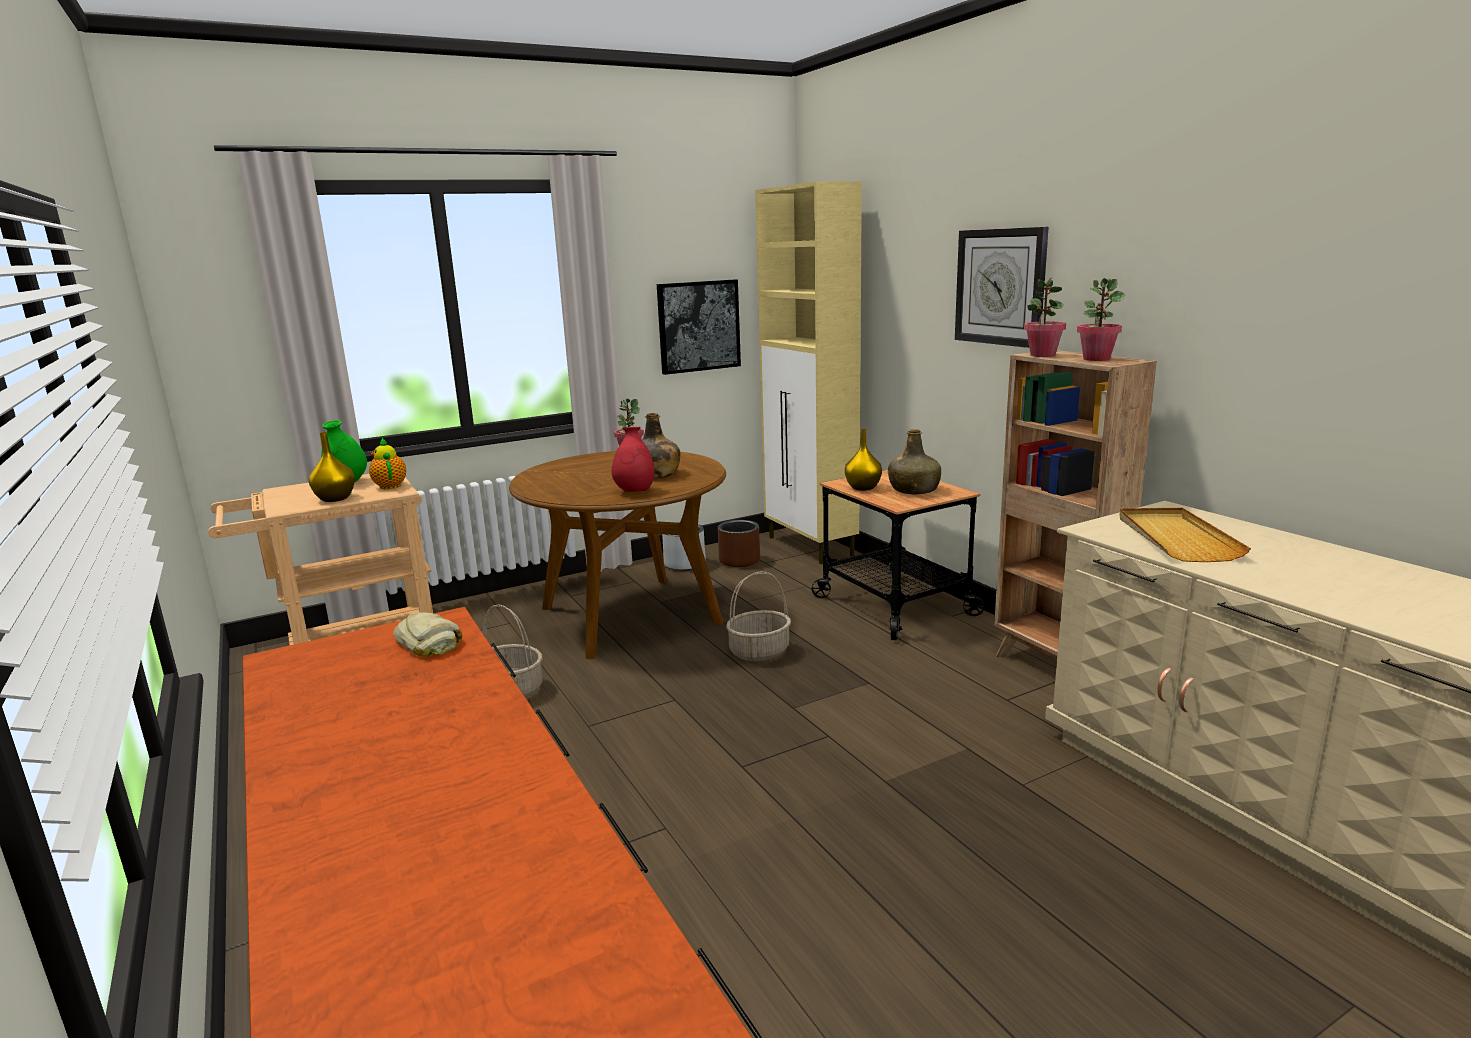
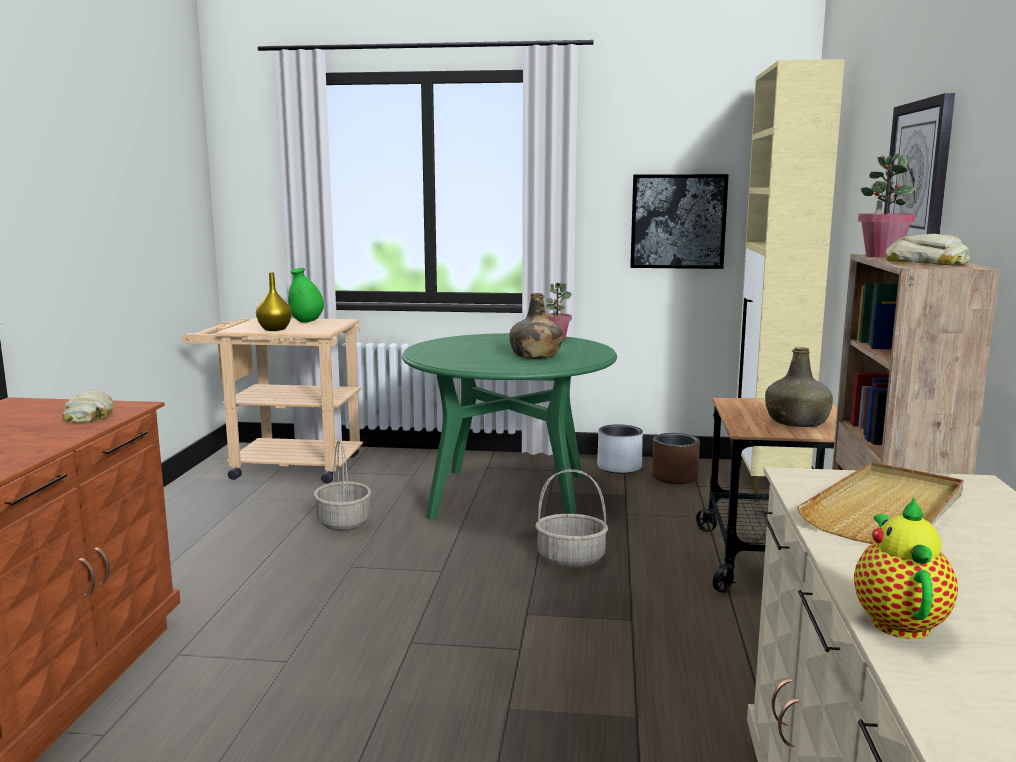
camera: 35 degrees right, 5 degrees down
(390, 485) = (324, 327): teapot -> teapot (898, 620)
(630, 615) = (509, 495): brown dining table -> green dining table
(635, 492) = (486, 364): red vase -> none
(863, 488) = (746, 409): yellow vase -> none
(1096, 359) = (926, 262): potted plant -> bread

